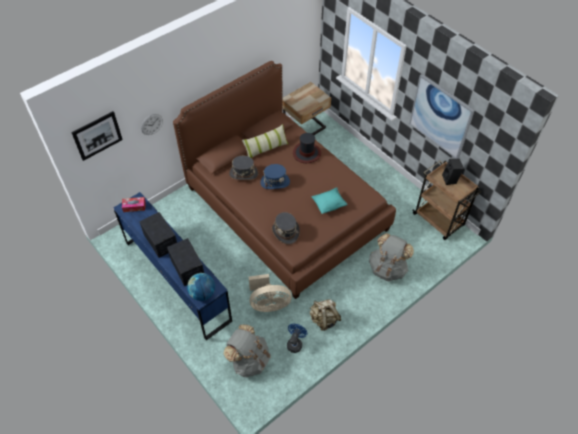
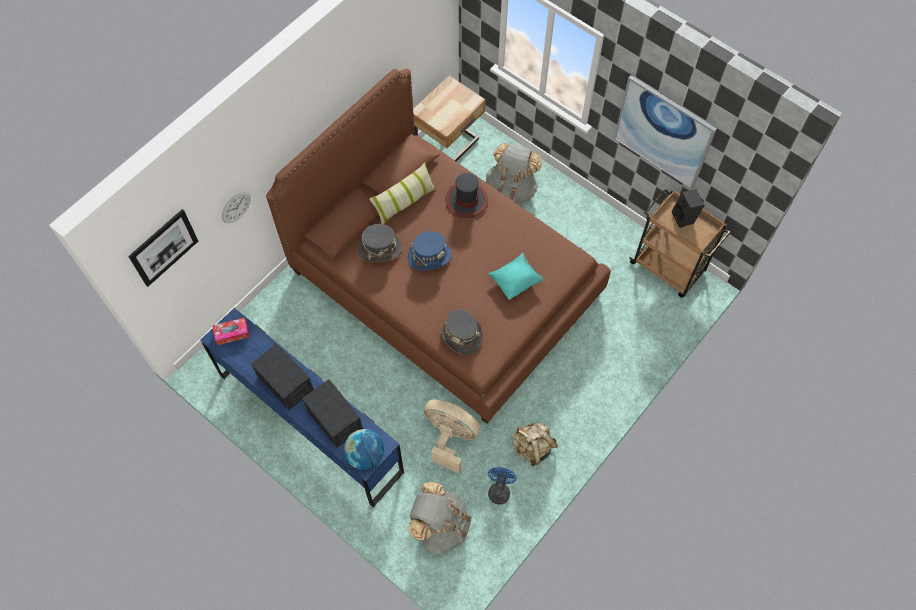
camera: 10 degrees left, 10 degrees up
(268, 304) = (450, 437): beige fan -> beige fan turned 135 degrees counterclockwise
(387, 268) = (608, 355): grey backpack -> grey backpack (511, 189)

